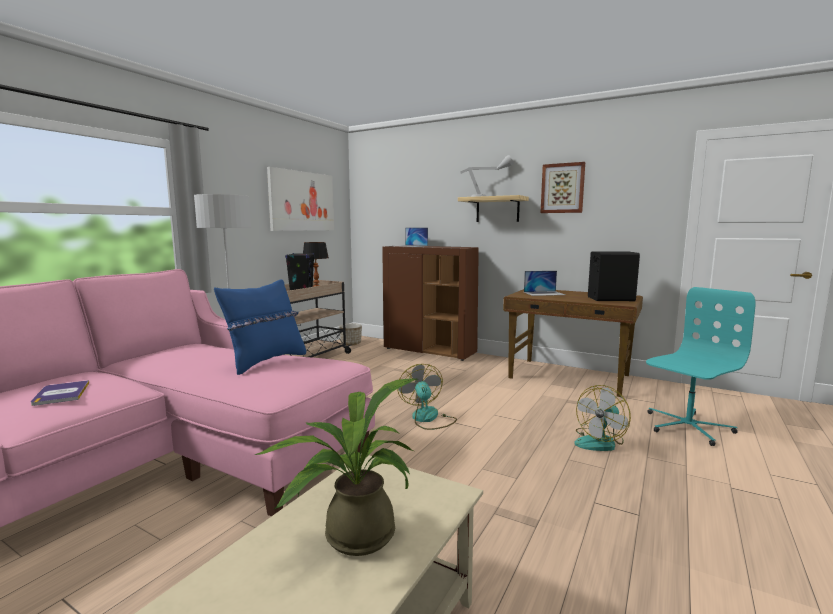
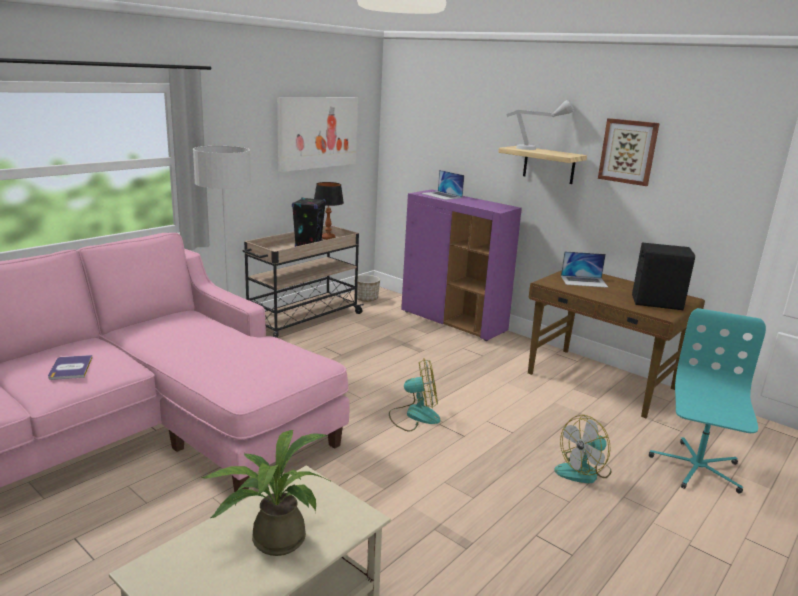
camera: 10 degrees right, 10 degrees up
(265, 361) = (247, 351): blue pillow -> none
(428, 419) = (414, 415): fan -> fan turned 90 degrees clockwise
(430, 351) = (453, 321): brown cabinet -> purple cabinet
(687, 426) = (696, 468): turquoise office chair -> turquoise office chair turned 45 degrees counterclockwise

